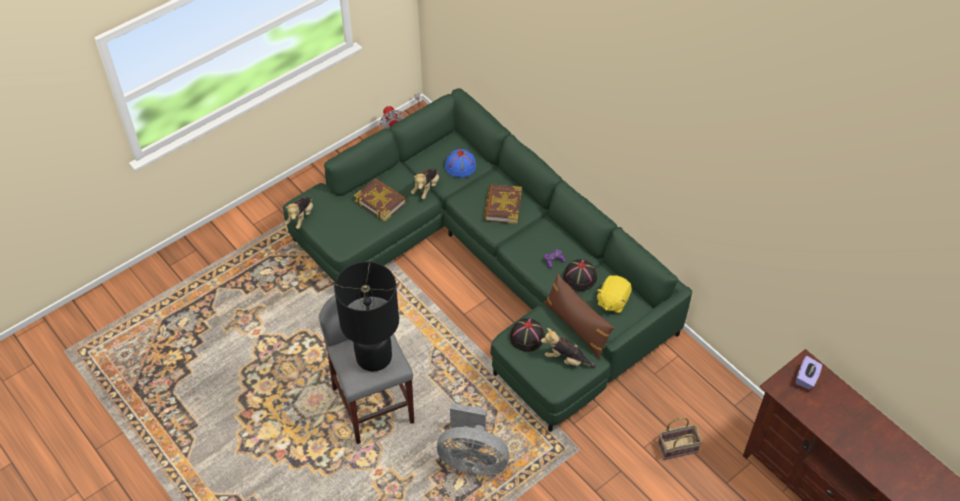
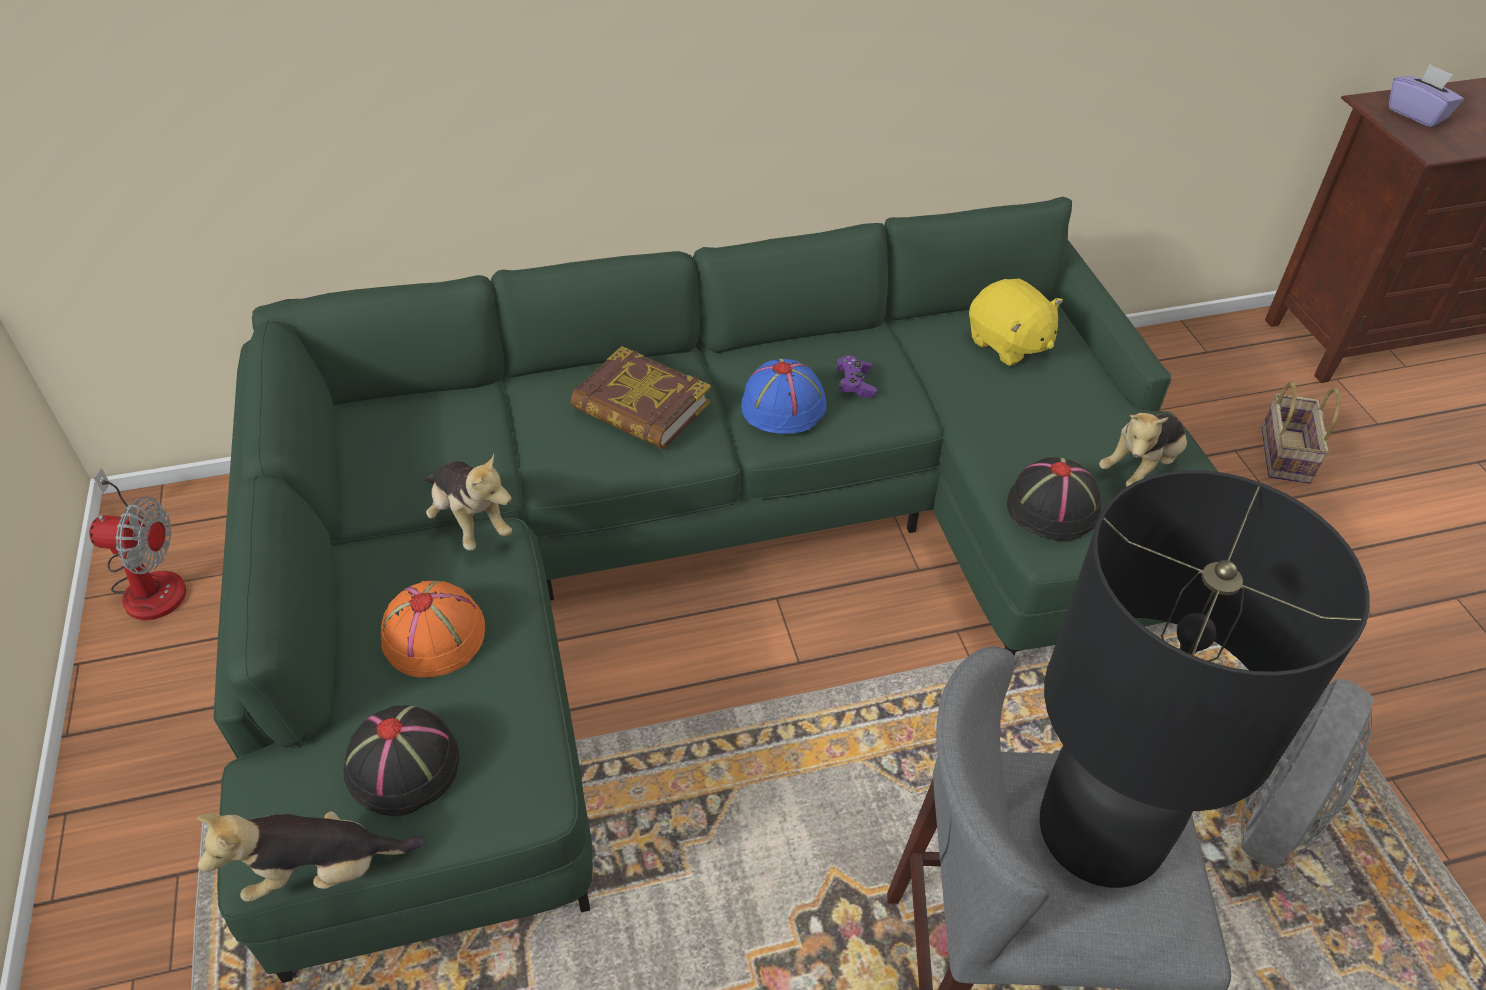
camera: 65 degrees left, 5 degrees down
(301, 217) = (322, 872): plush toy -> plush toy turned 120 degrees clockwise
(381, 202) = (434, 634): book -> orange hat
(460, 166) = (456, 433): blue hat -> blue hat (784, 406)
(577, 327) = (1056, 418): brown pillow -> none
(579, 278) = (923, 364): black hat -> black hat (404, 766)

